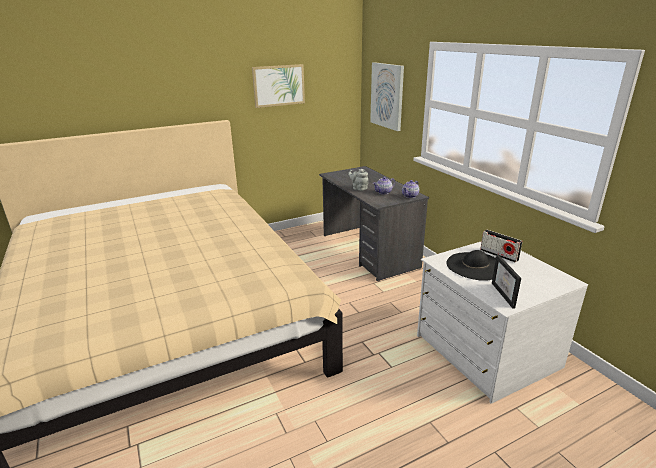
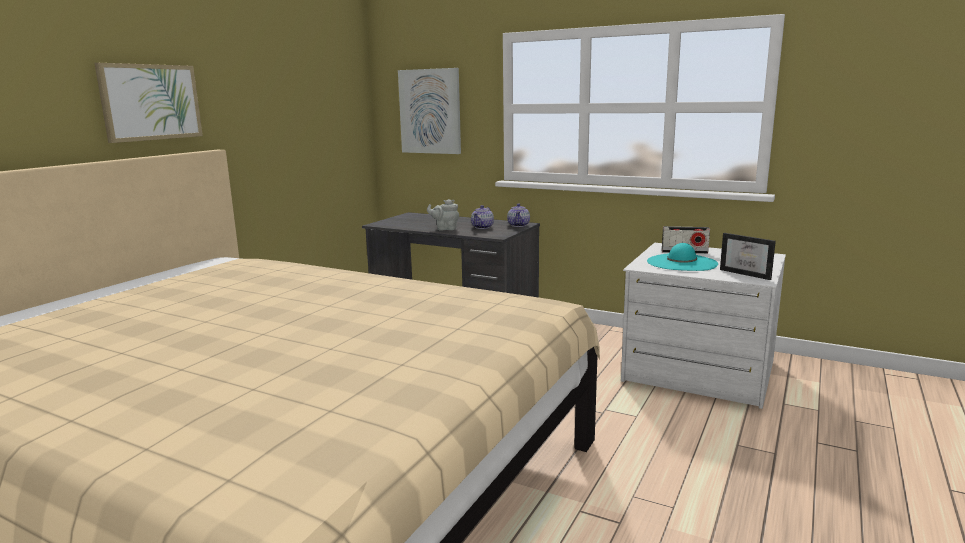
camera: 35 degrees left, 10 degrees down
(278, 85) = (281, 98): picture -> picture (151, 102)
(475, 266) = (682, 262): black hat -> turquoise hat

